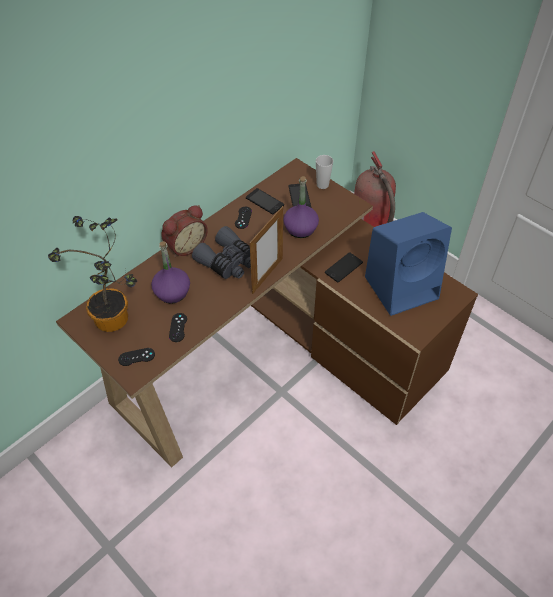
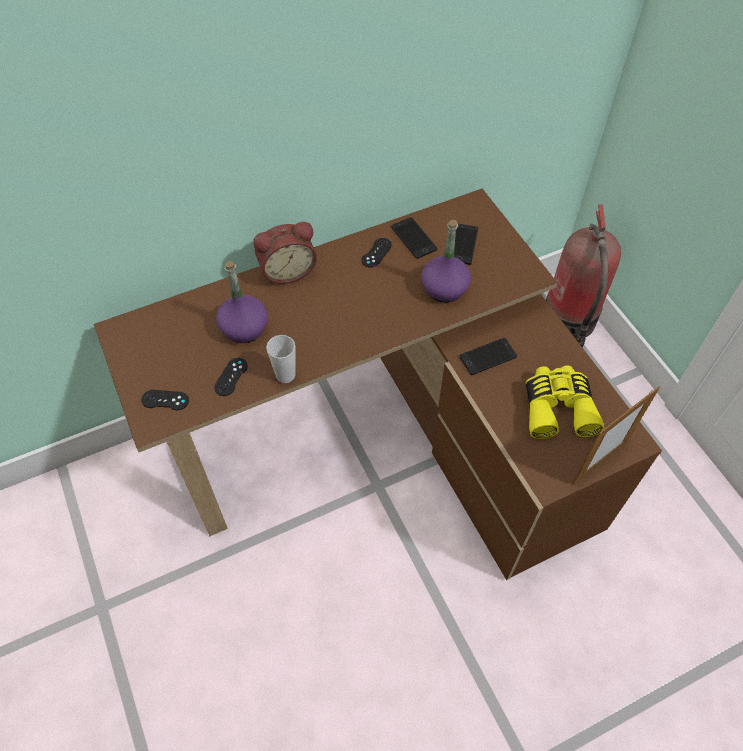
camera: 20 degrees right, 5 degrees up
(115, 321) = (160, 345): potted plant -> none
(228, 262) = (331, 307): grey binoculars -> none
(267, 275) = (373, 341): picture frame -> picture frame (600, 462)
(322, 185) = (500, 235): cup -> cup (285, 375)
(402, 286) = (557, 407): blue speaker -> yellow binoculars

